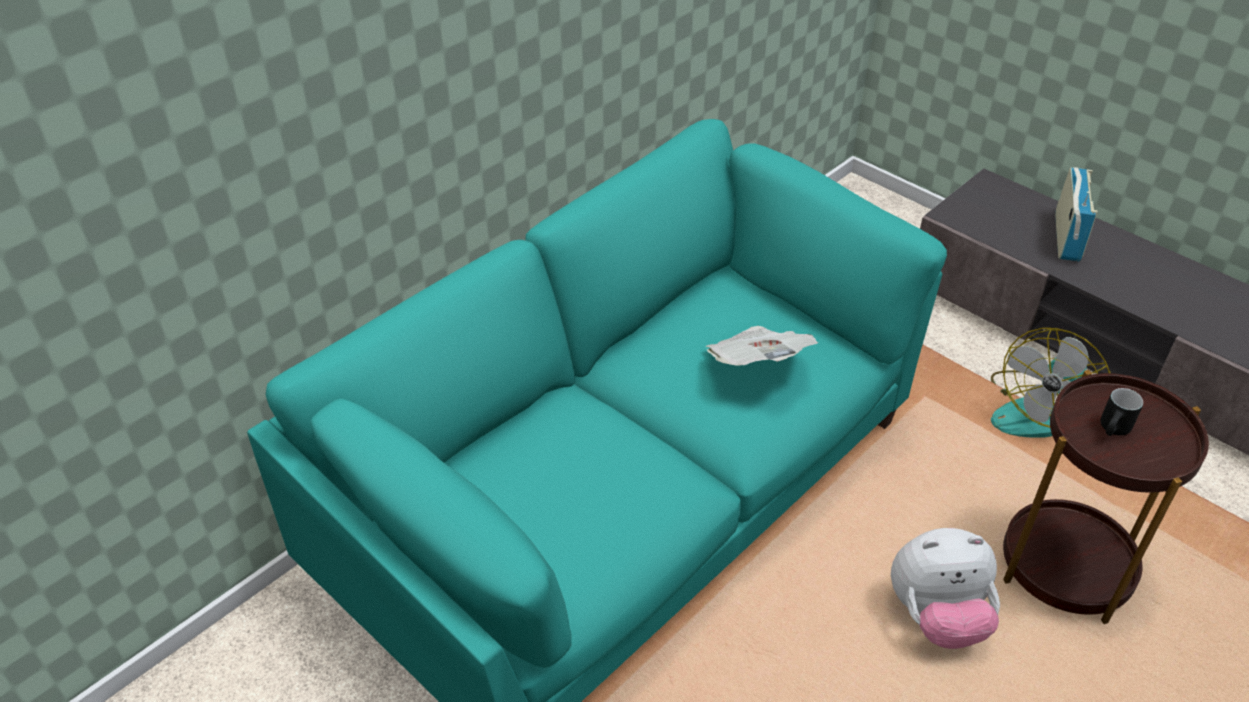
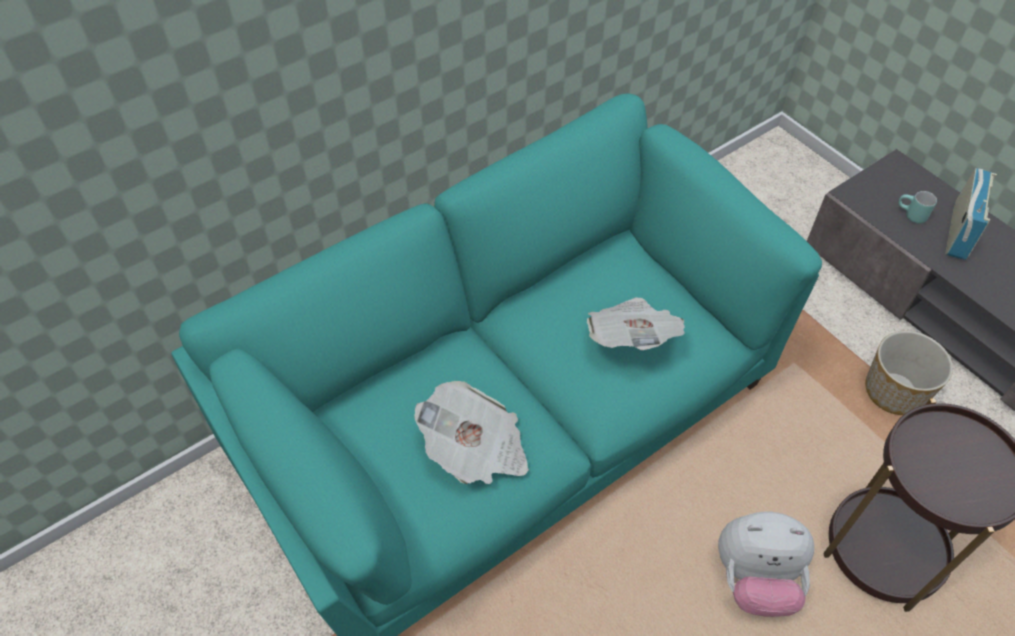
camera: 10 degrees right, 10 degrees up
(613, 496) = (476, 450): none -> newspaper
(1014, 227) = (910, 216): none -> turquoise mug
(1038, 411) = (895, 392): fan -> planter
(1114, 431) = (943, 465): black mug -> none

